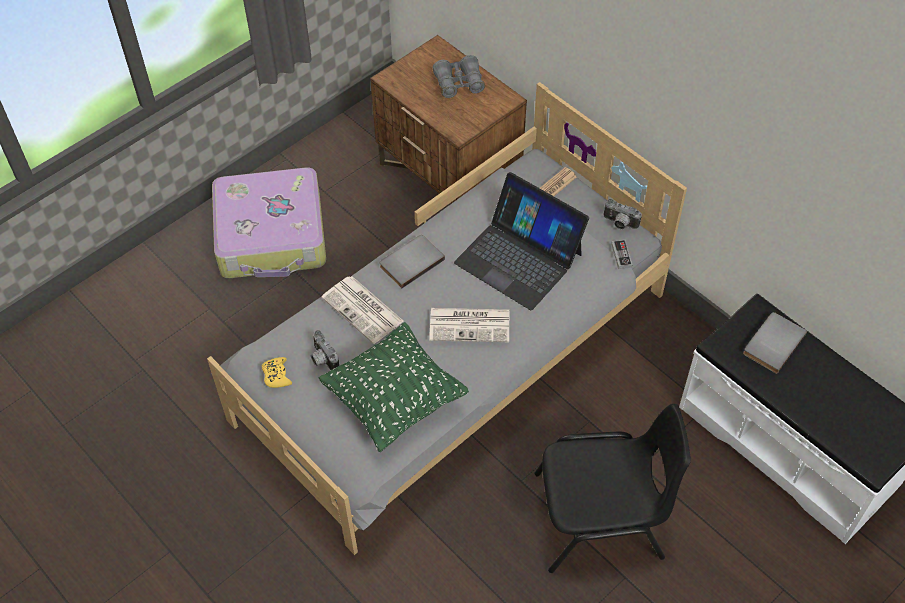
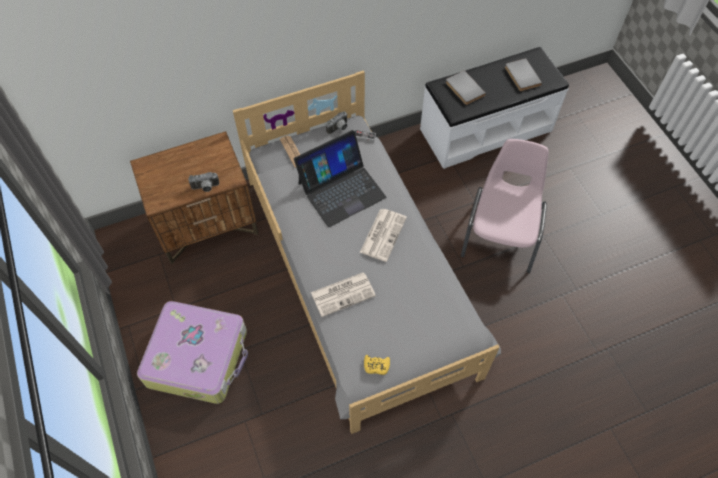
camera: 70 degrees left, 5 degrees up
(322, 359) = (374, 332): camera -> camera (205, 188)
(394, 400) = (425, 297): green pillow -> none
(410, 261) = (314, 252): grey book -> grey book (521, 76)
(459, 83) = (187, 163): grey binoculars -> none
(601, 517) = (501, 234): black chair -> pink chair

